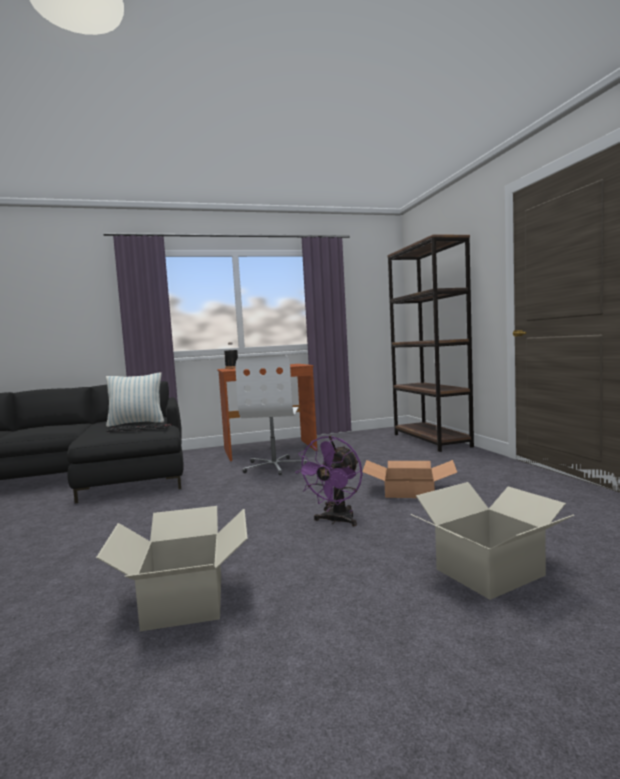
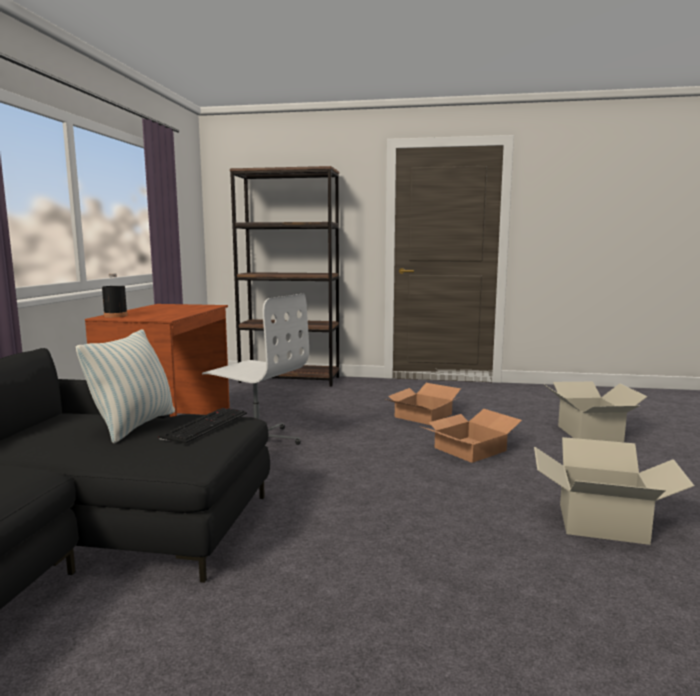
camera: 65 degrees left, 5 degrees up
(336, 521) = (470, 449): purple fan -> cardboard box

